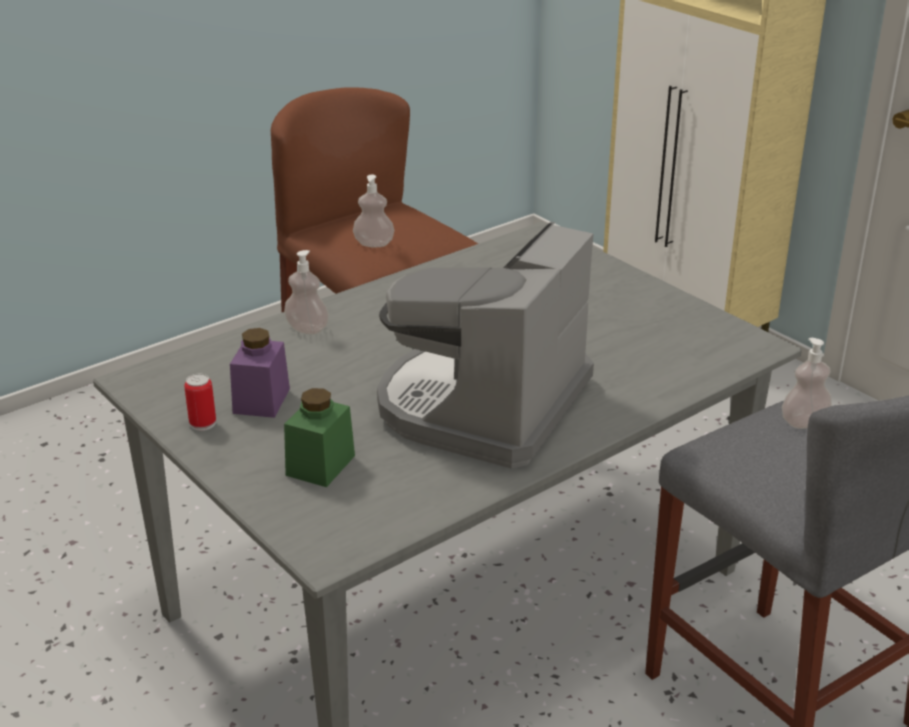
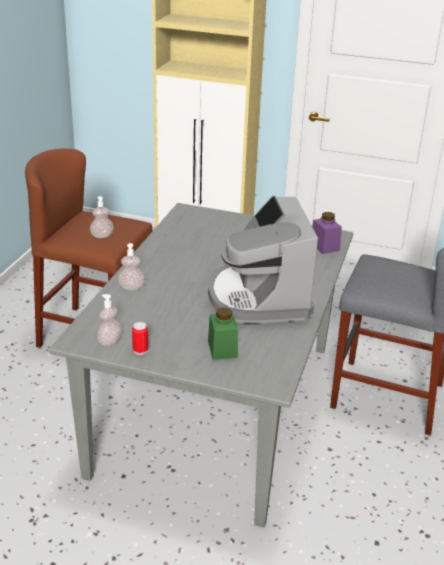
camera: 35 degrees left, 0 degrees up
(261, 401) = (155, 329): purple jar -> purple jar (324, 246)
(803, 422) = (382, 263): soap dispenser -> soap dispenser (109, 341)

